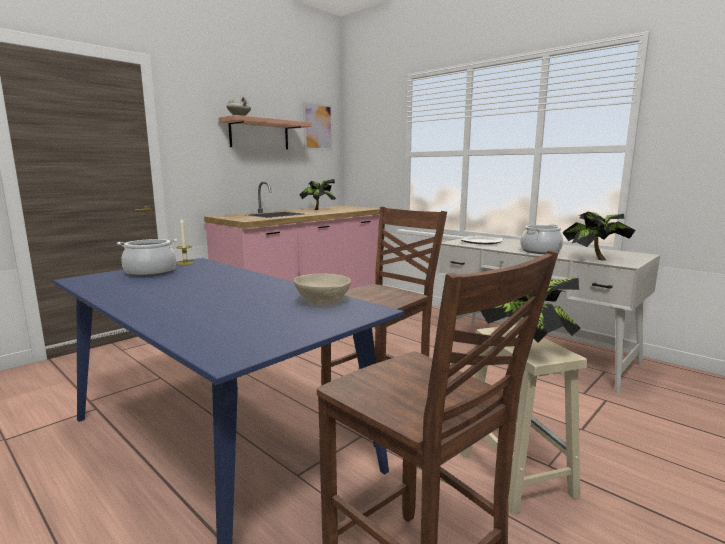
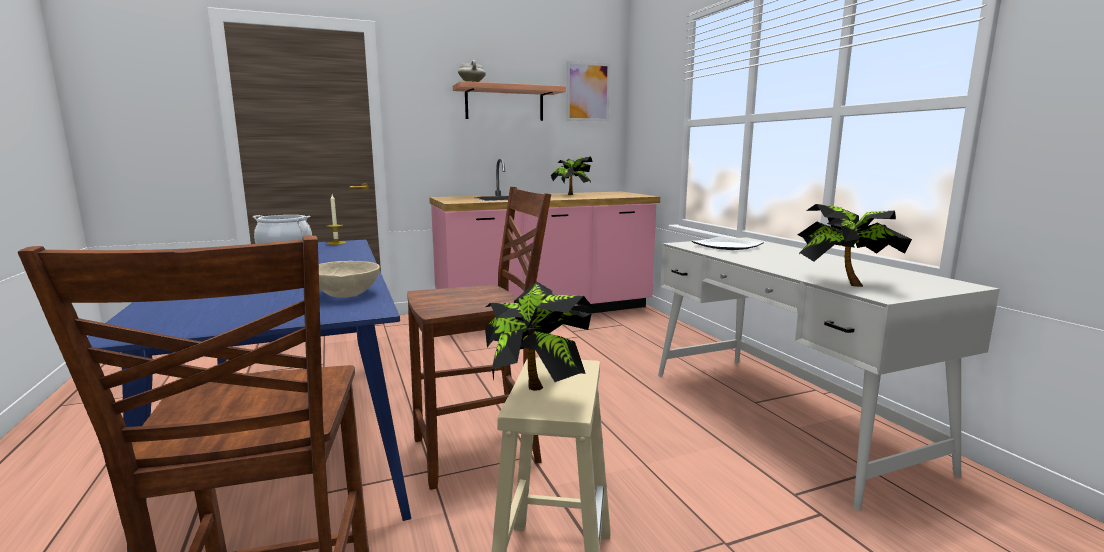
camera: 25 degrees right, 0 degrees up
(540, 251) = (782, 265): cooking pot -> none

